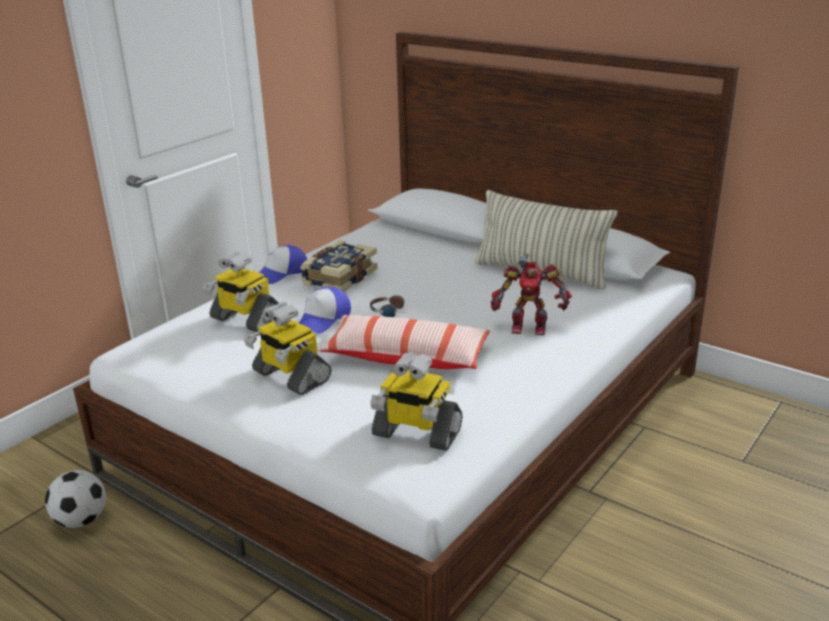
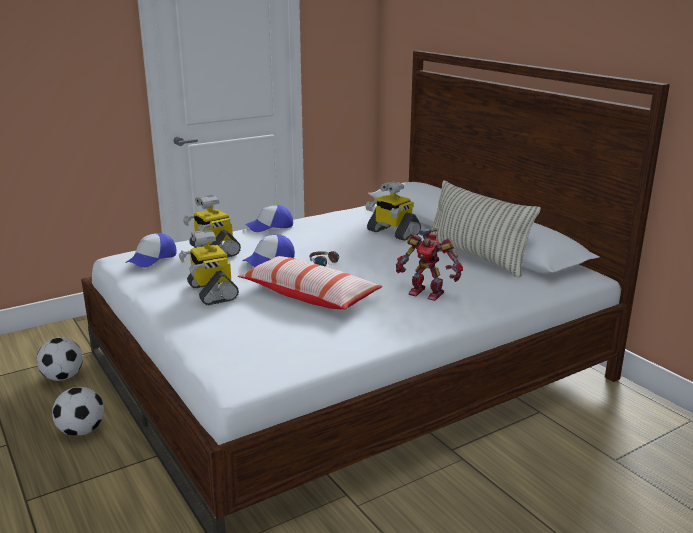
camera: 20 degrees right, 5 degrees down
(162, 584) = (82, 431): none -> football
(177, 345) = (152, 258): none -> cap
(338, 277) = (308, 235): book -> none
(416, 433) = (265, 347): toy robot -> toy robot (392, 233)

